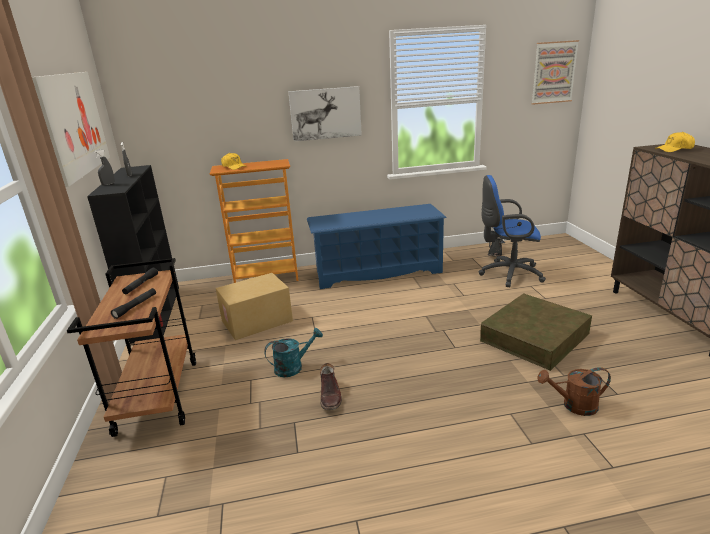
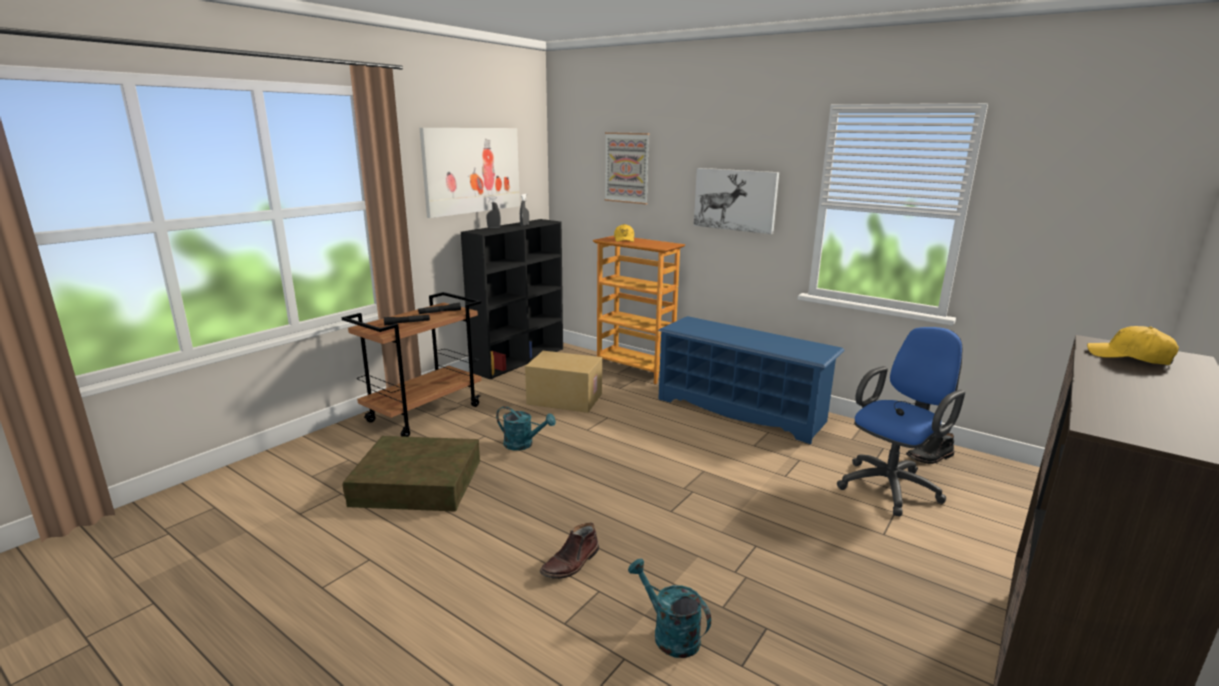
camera: 45 degrees right, 5 degrees down
(330, 395) = (506, 479): brown boot -> brown boot (571, 563)
(507, 274) = (892, 485): blue office chair -> blue office chair turned 90 degrees clockwise
(534, 337) = (773, 557): brown storage box -> brown storage box (417, 482)
(553, 72) = (1124, 191): picture -> picture (627, 168)
(573, 405) = (669, 634): brown watering can -> turquoise watering can

